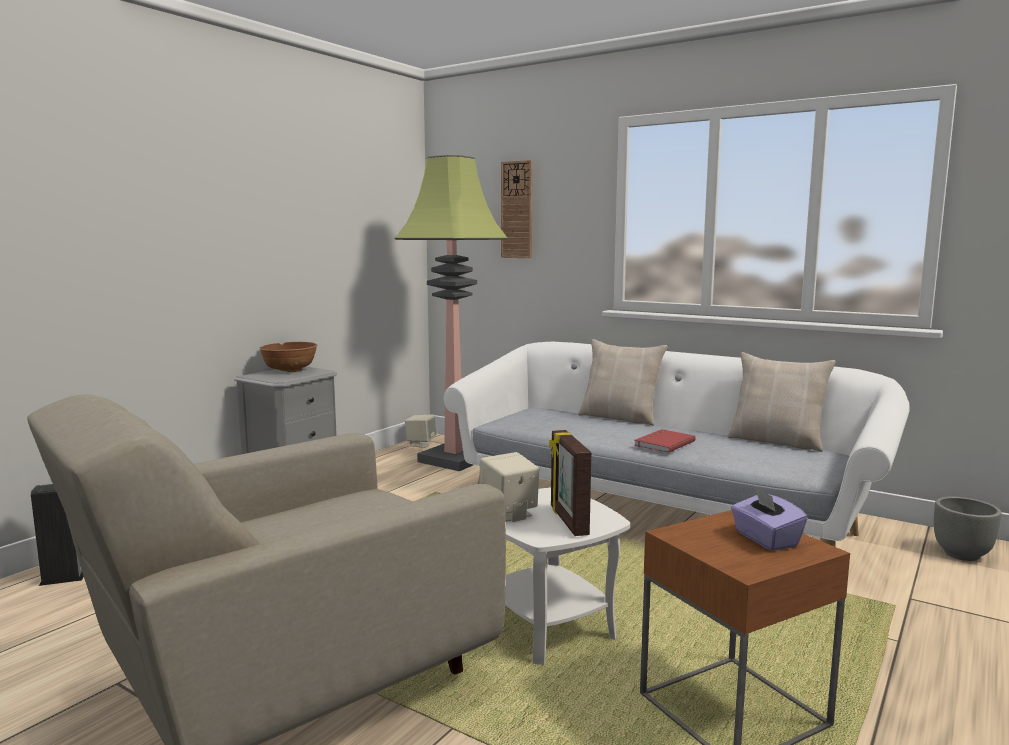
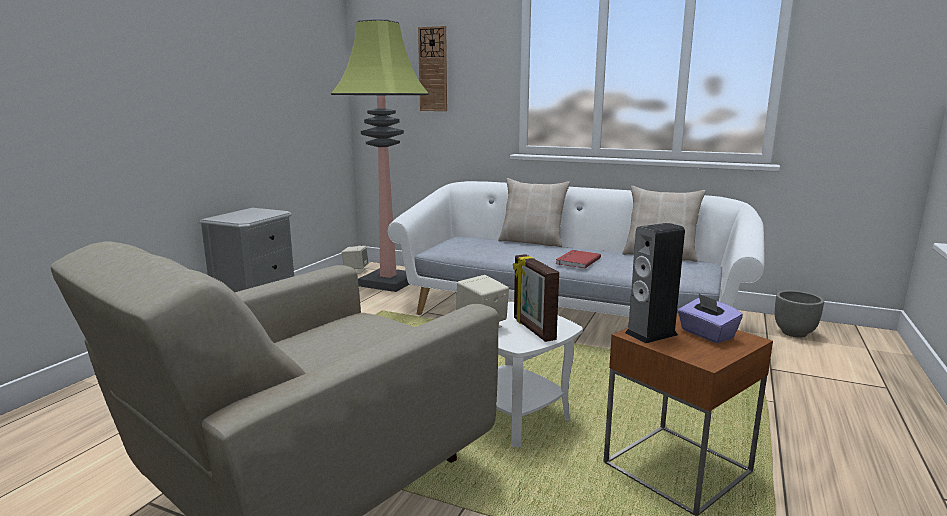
camera: 10 degrees left, 5 degrees up
(63, 577) = (61, 410): speaker -> speaker (651, 334)
(289, 370) = (248, 212): brown bowl -> none

